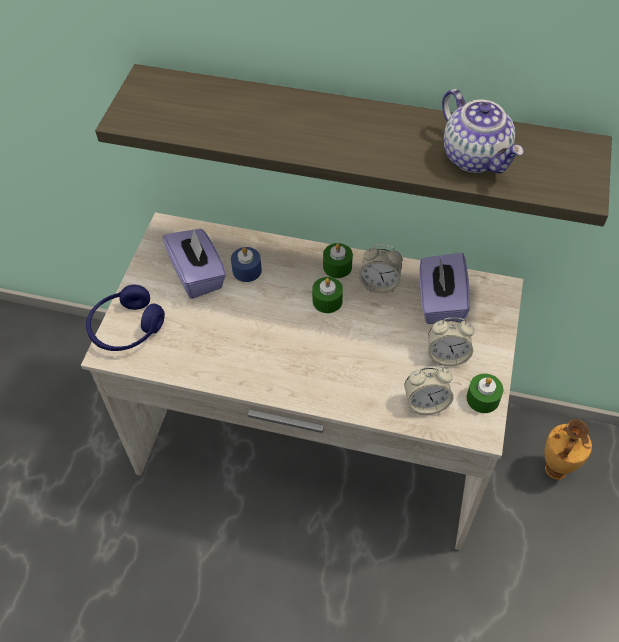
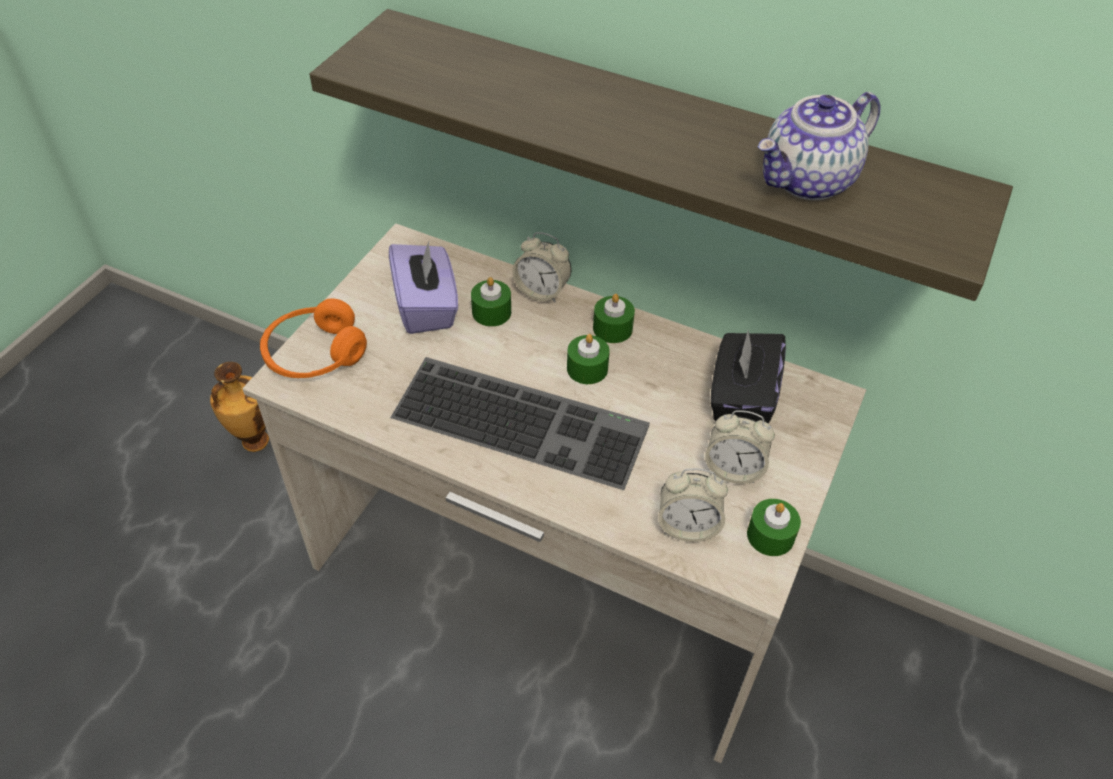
camera: 10 degrees right, 5 degrees down
(126, 328) = (315, 354): blue headphones -> orange headphones
(247, 270) = (491, 312): blue candle -> green candle
(292, 348) = (524, 419): none -> keyboard
(379, 284) = (663, 360): alarm clock -> alarm clock (542, 291)
(440, 302) = (741, 398): purple tissue box -> black tissue box
(476, 157) = (808, 181): teapot -> teapot turned 75 degrees clockwise
(554, 470) = (878, 682): vase -> vase (253, 441)

